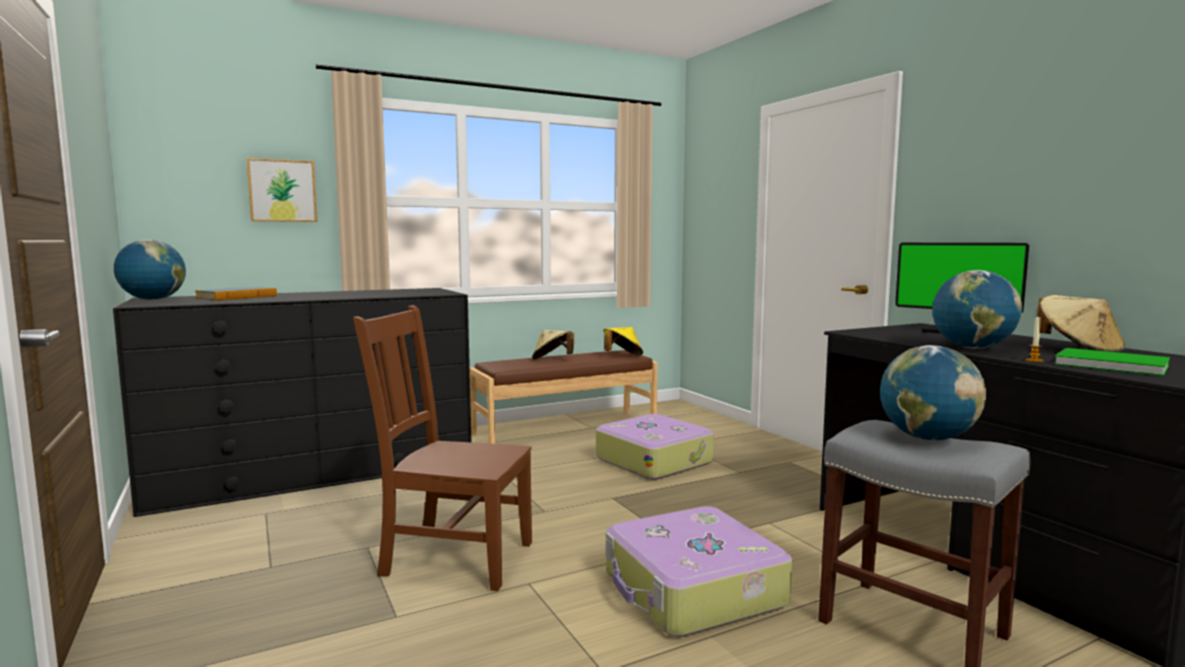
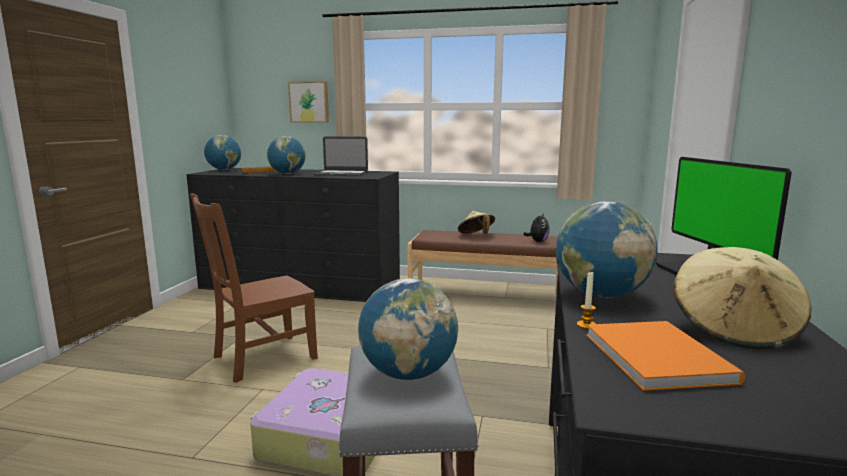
camera: 40 degrees right, 5 degrees up
(305, 297) = (287, 174): none -> globe
(383, 293) = (341, 173): none -> laptop
(453, 557) = (261, 358): brown chair -> brown chair turned 90 degrees counterclockwise
(622, 356) = (537, 241): yellow hat -> plush toy
(654, 460) = (499, 335): suitcase -> none
(1108, 364) = (657, 355): green book -> orange book

